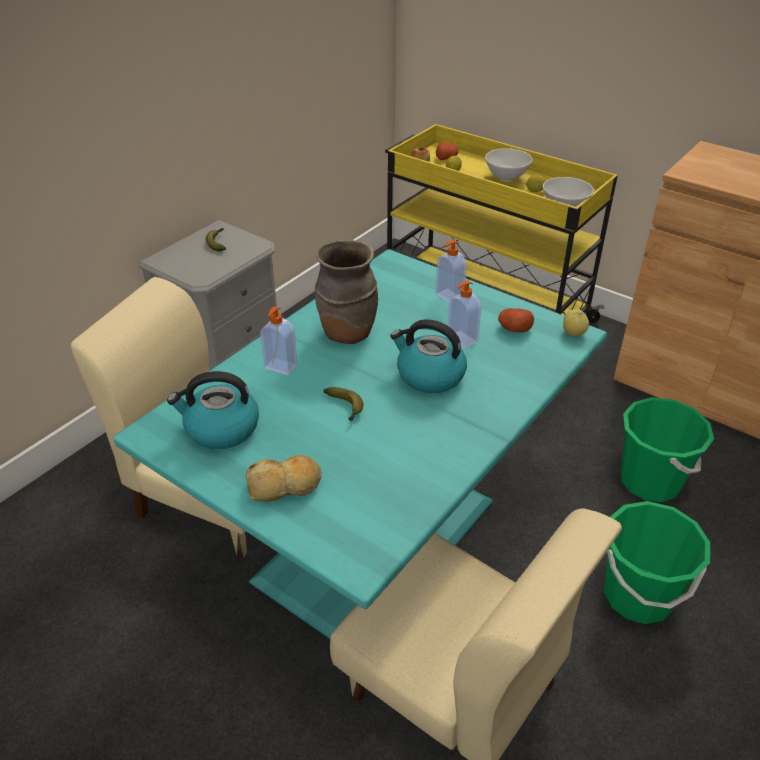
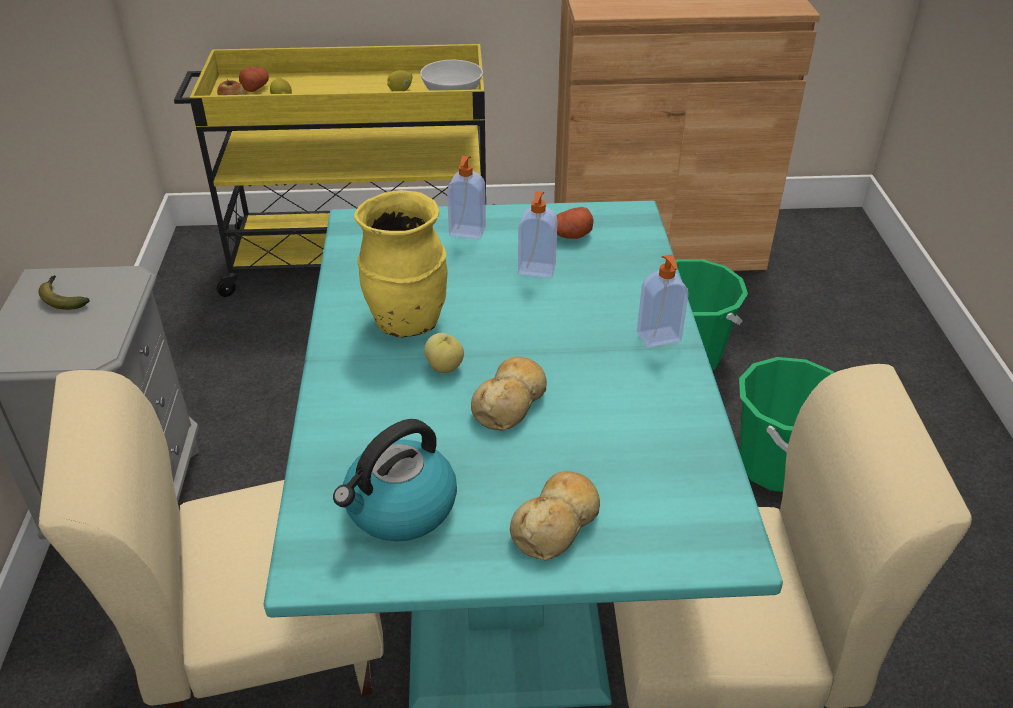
camera: 40 degrees left, 0 degrees up
(280, 367) = (378, 399): soap dispenser -> soap dispenser (659, 338)
(346, 408) = (511, 402): banana -> bread
(347, 333) = (406, 322): brown vase -> yellow vase
(429, 376) = (552, 323): kettle -> none
(506, 178) = (353, 88): white bowl -> none
(574, 333) = (630, 214): apple -> apple (445, 367)

